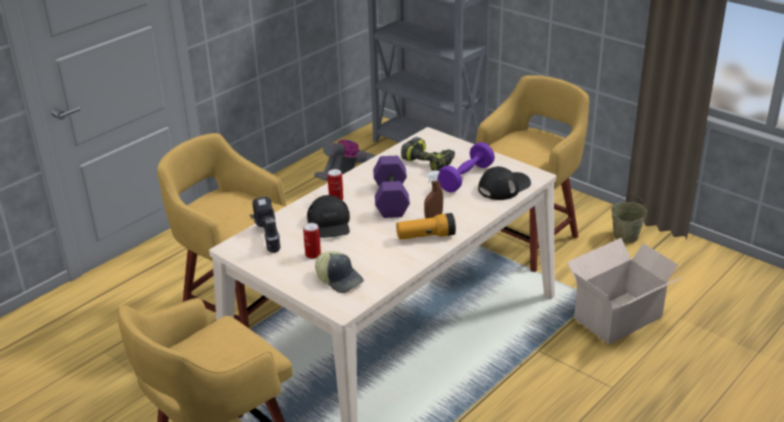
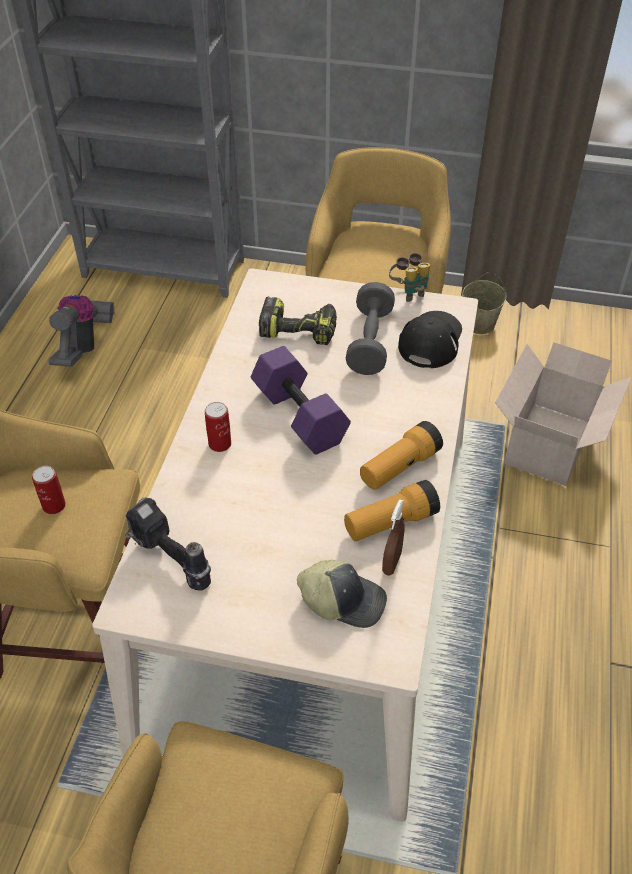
camera: 30 degrees left, 15 degrees up
(313, 254) = (267, 567): can -> can (54, 506)
(329, 223) = (246, 496): black cap -> none
(396, 257) = (390, 522): none -> flashlight
(433, 217) = (381, 427): brown spray bottle -> brown spray bottle (391, 563)
(465, 178) = (370, 342): purple dumbbell -> grey dumbbell
(514, 161) = (409, 292): none -> binoculars

